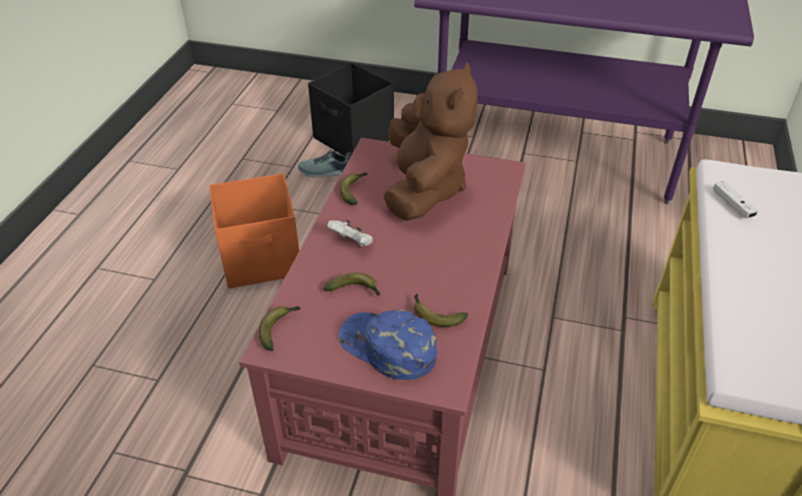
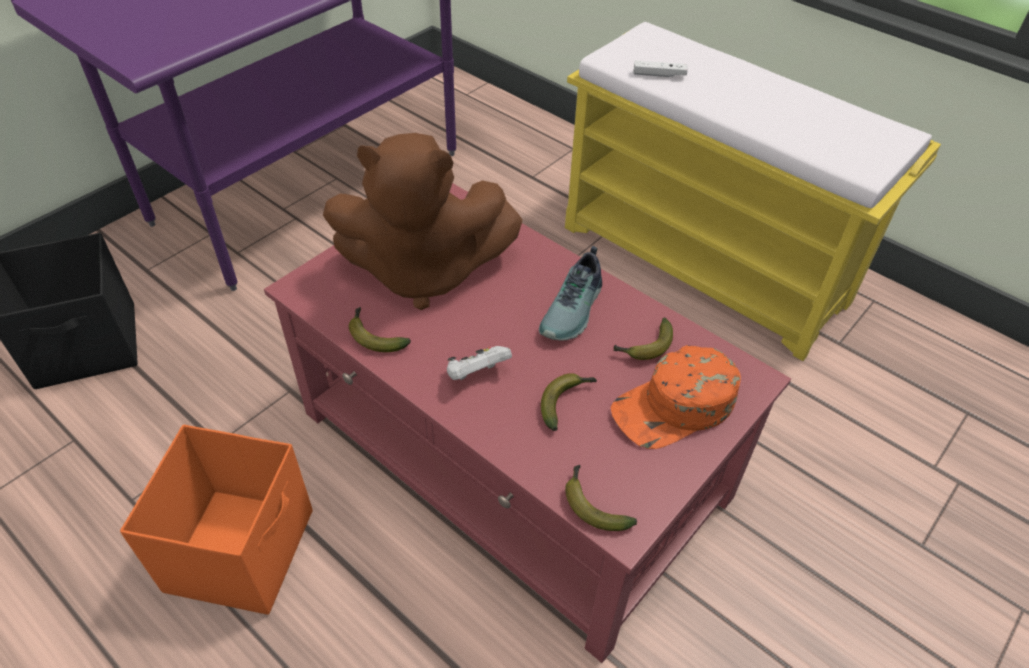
camera: 65 degrees left, 5 degrees up
(327, 172) = (129, 404): shoe -> shoe (574, 310)
(387, 347) = (675, 407): blue cap -> orange cap
(424, 189) = (423, 272): brown plush toy -> brown plush toy turned 150 degrees clockwise

